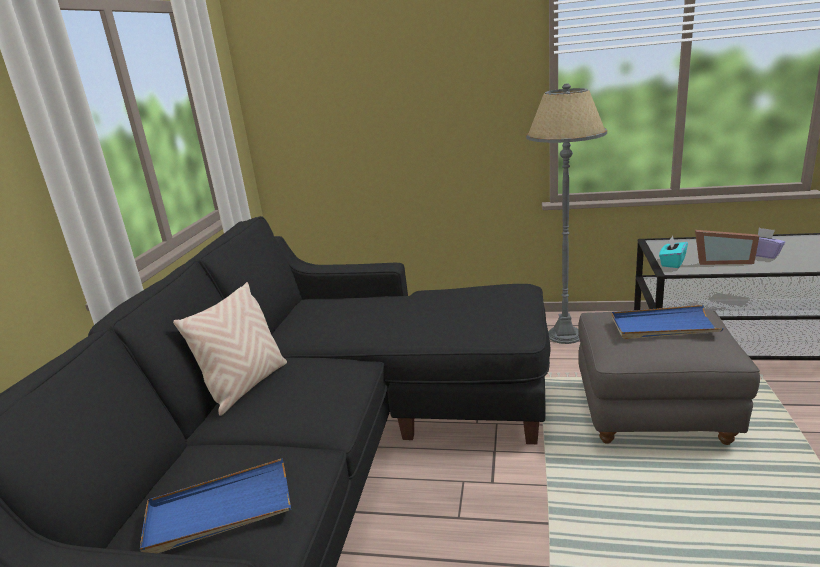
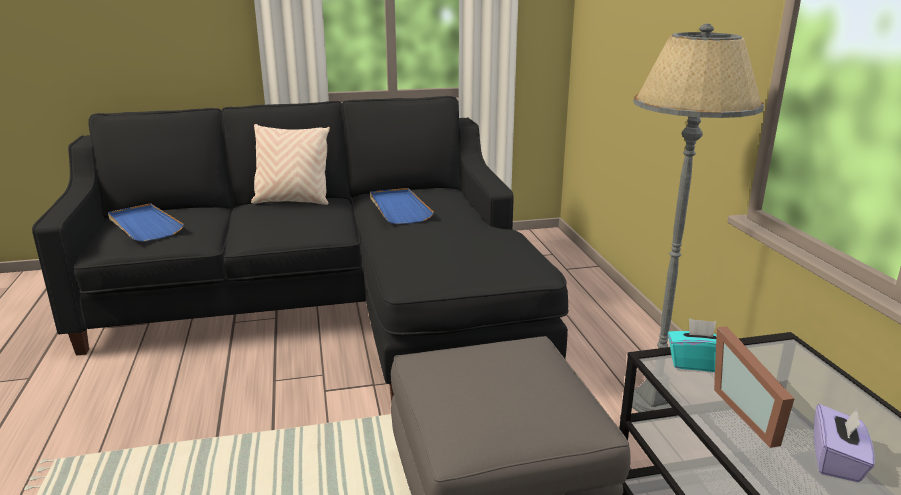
camera: 65 degrees right, 0 degrees up
(663, 326) = (500, 380): blue tray -> blue tray (399, 209)

